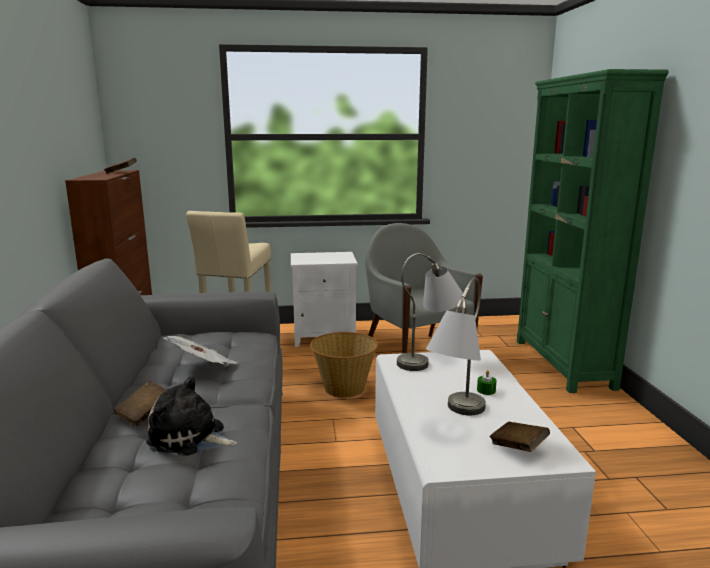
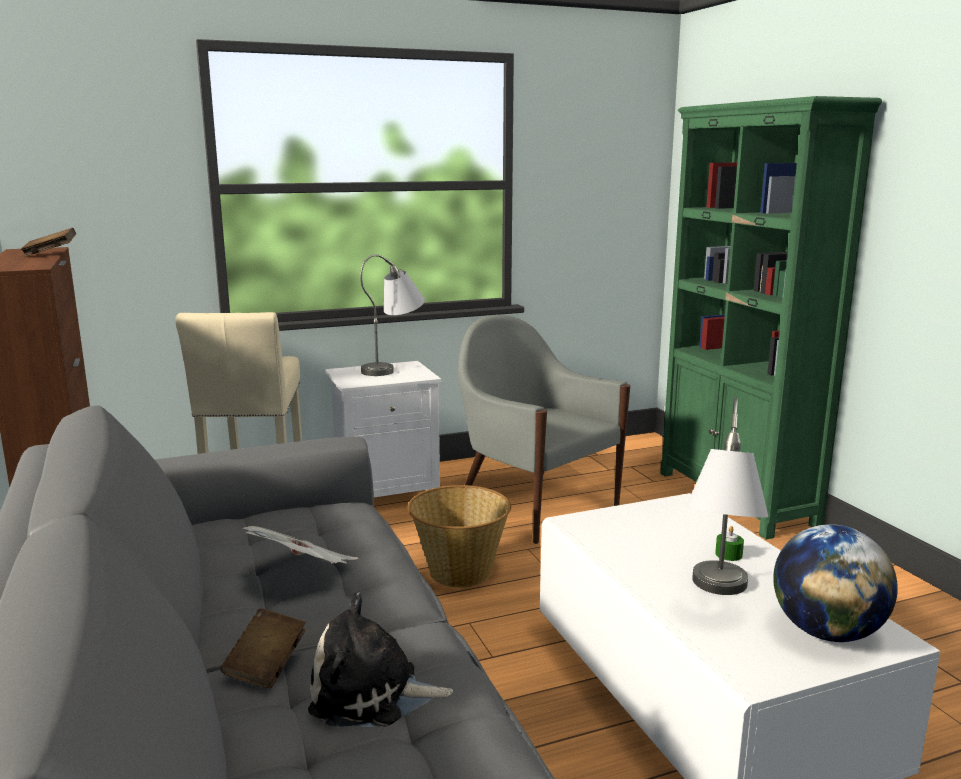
camera: 15 degrees left, 0 degrees up
(430, 360) = (623, 517): grey table lamp -> grey table lamp (395, 367)
(518, 447) = (826, 632): brown book -> globe

